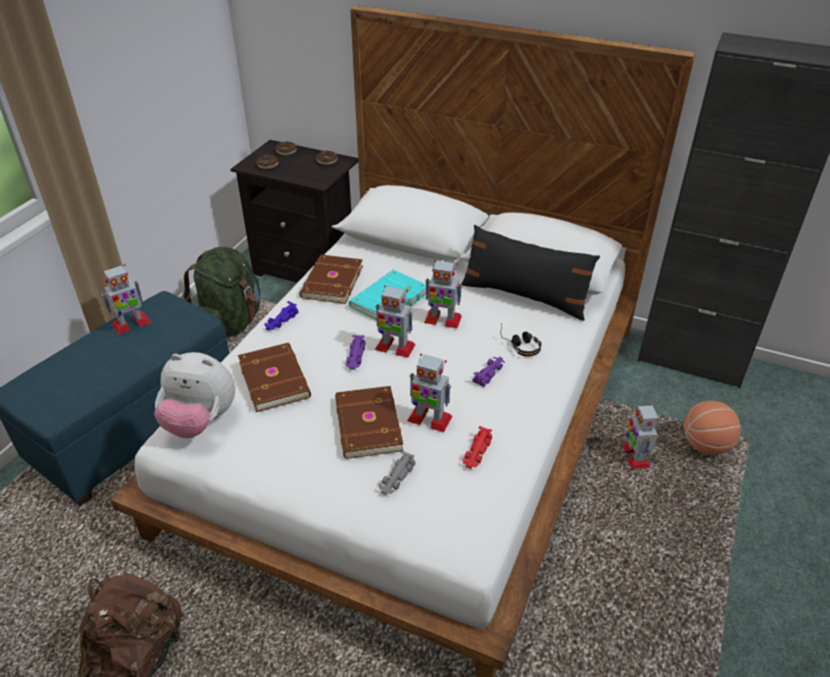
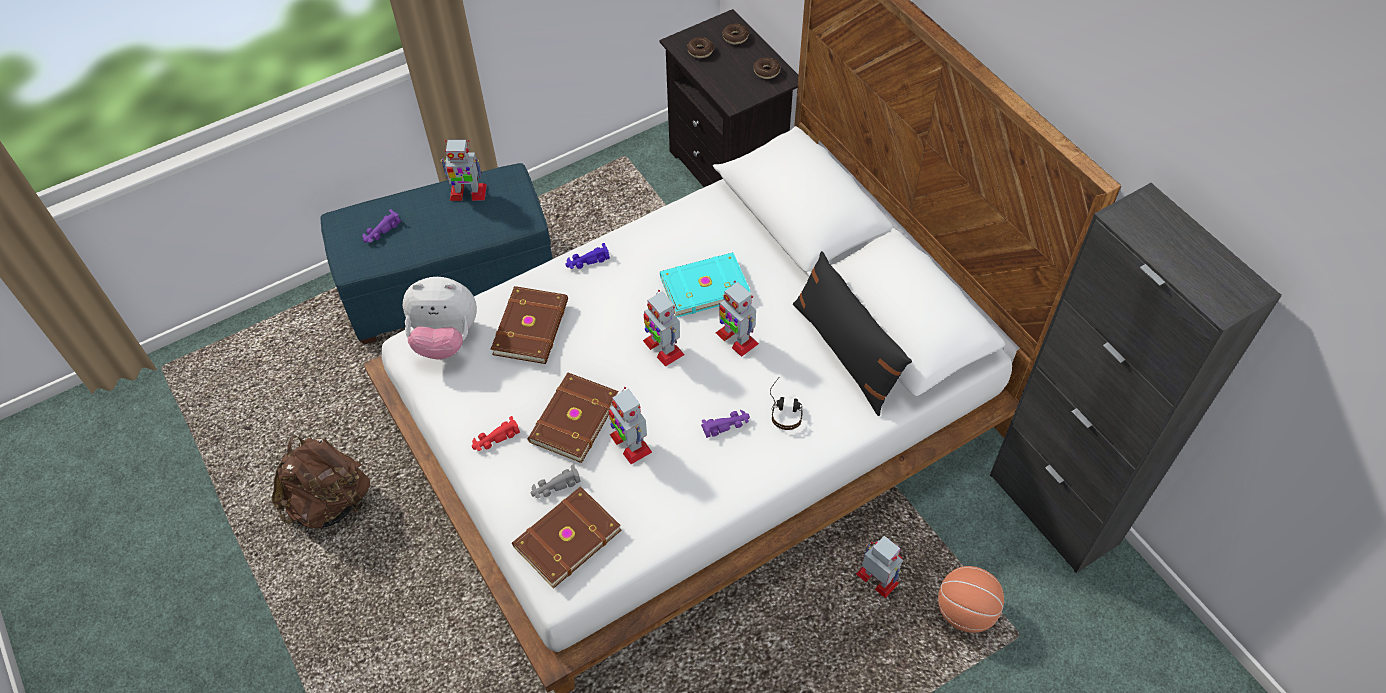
camera: 35 degrees right, 15 degrees up
(200, 421) = (445, 339): plush toy -> plush toy turned 45 degrees counterclockwise
(231, 323) = (606, 206): green backpack -> none
(331, 282) = (668, 234): brown book -> brown book (565, 537)
(355, 357) = (618, 340): purple toy car -> purple toy car (381, 231)
(476, 453) = (640, 501): red toy car -> red toy car (495, 438)
(635, 456) = (877, 579): toy robot -> toy robot turned 105 degrees clockwise

